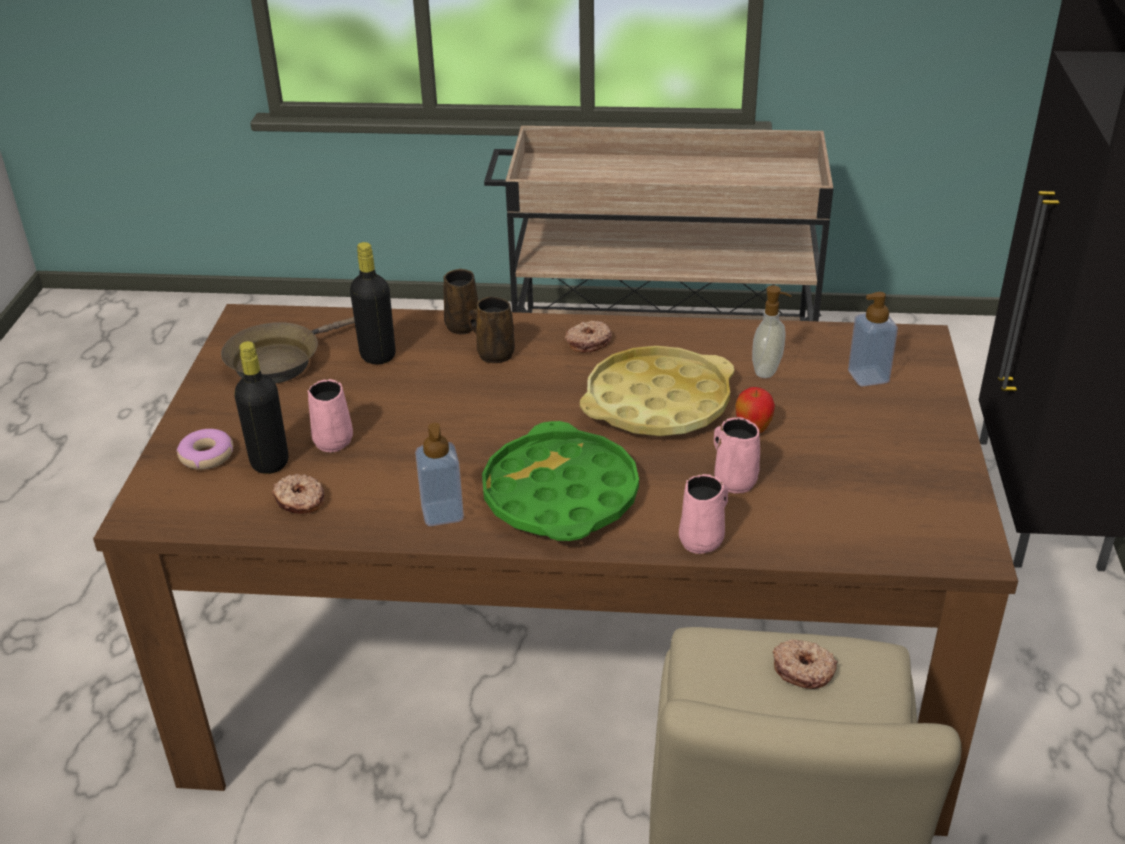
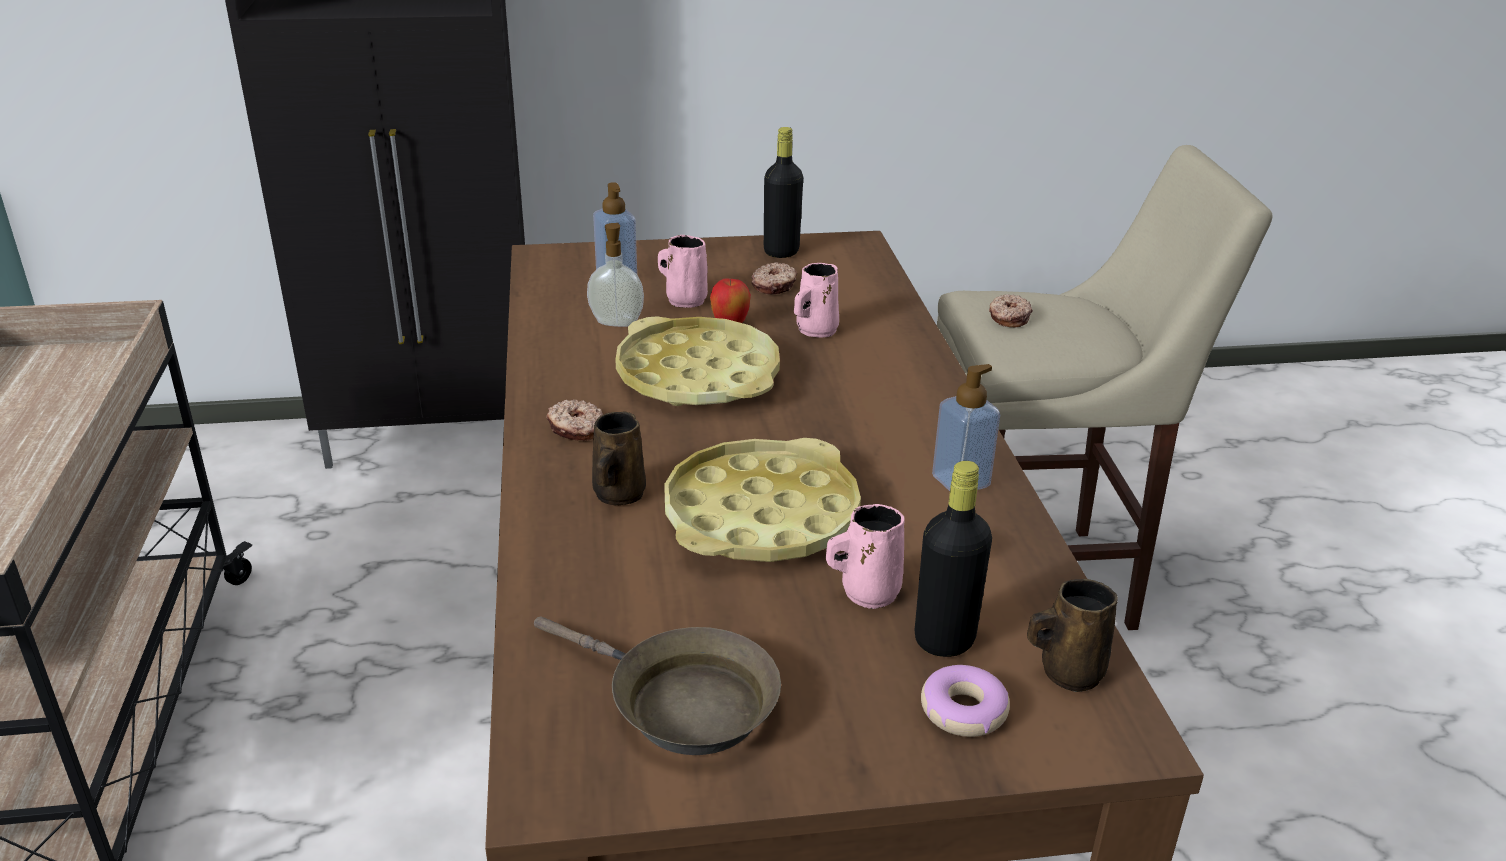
camera: 105 degrees left, 5 degrees down
(300, 501) = (1005, 591): donut -> donut (775, 286)
(378, 356) = (644, 598): black bottle -> black bottle (781, 251)
(442, 409) = (760, 516): none -> yellow tray
(463, 324) = (542, 532): brown mug -> brown mug (1067, 672)
(560, 495) = (888, 415): green tray -> none
(703, 540) = (910, 340): pink mug -> pink mug (684, 300)

